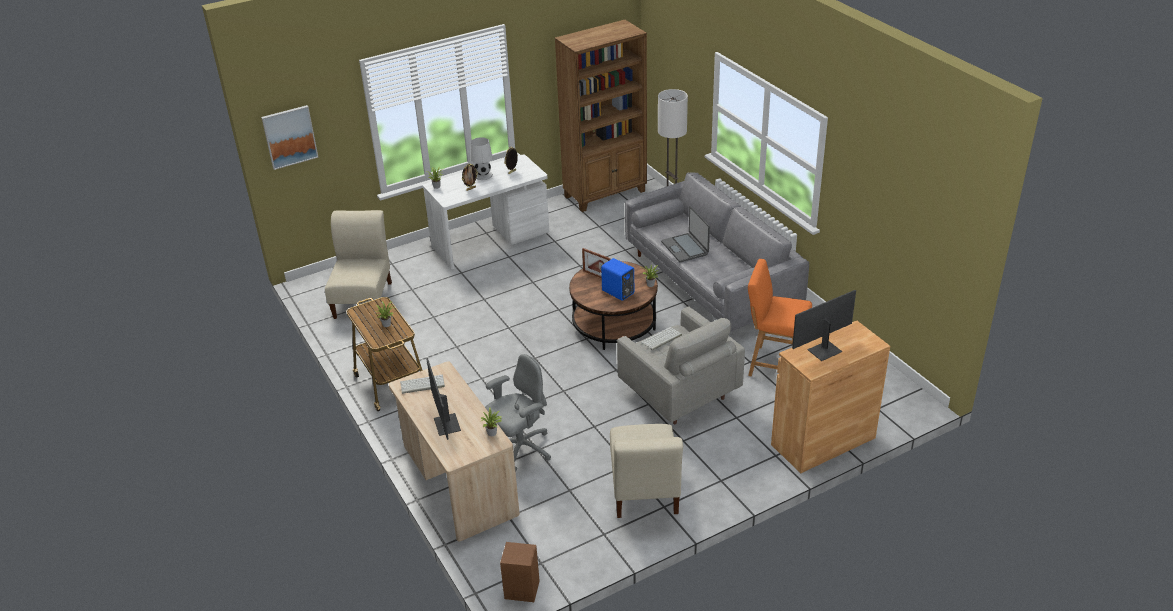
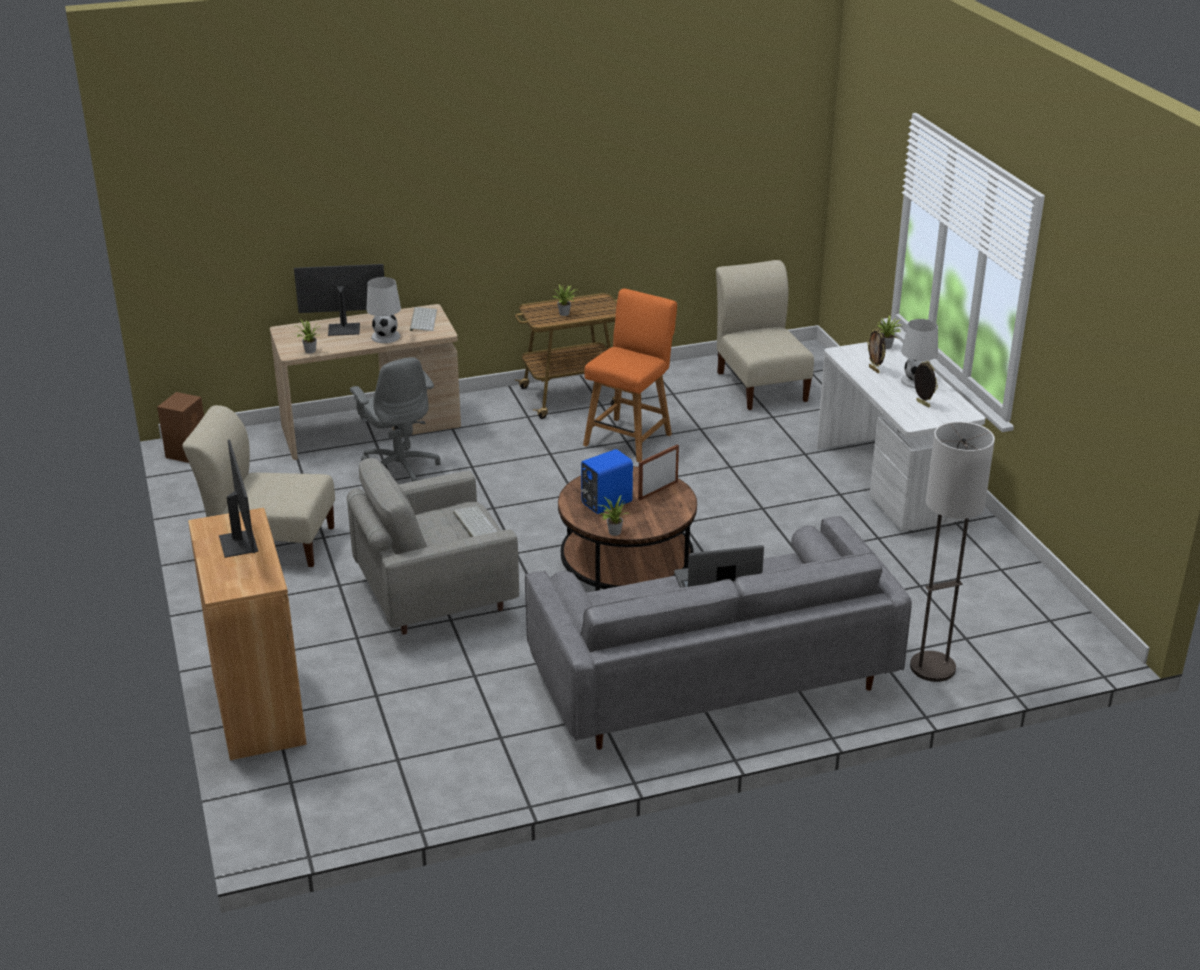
camera: 100 degrees right, 5 degrees down
(289, 136) = (851, 158): picture -> none
(363, 298) = (761, 384): beige chair -> beige chair turned 120 degrees counterclockwise
(457, 397) = (385, 336): none -> white table lamp
(605, 194) = (1036, 607): brown bookcase -> none
(774, 364) = (455, 698): orange chair -> orange chair (630, 438)

